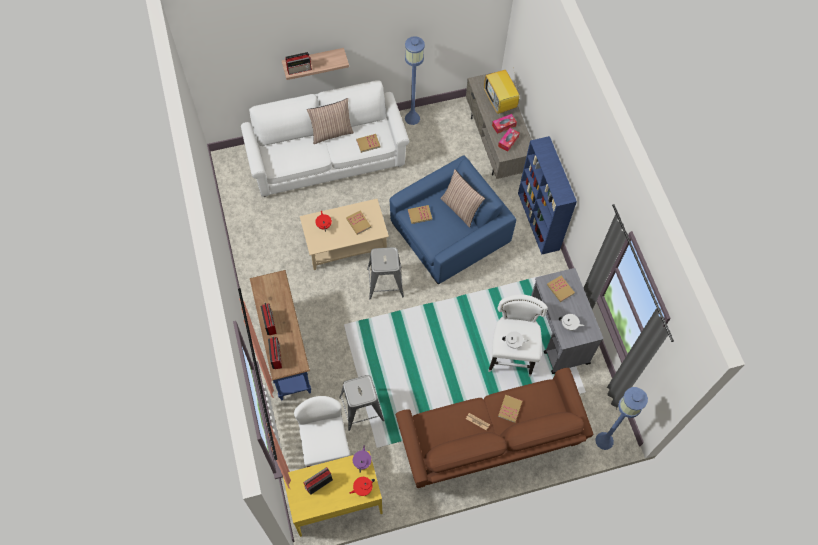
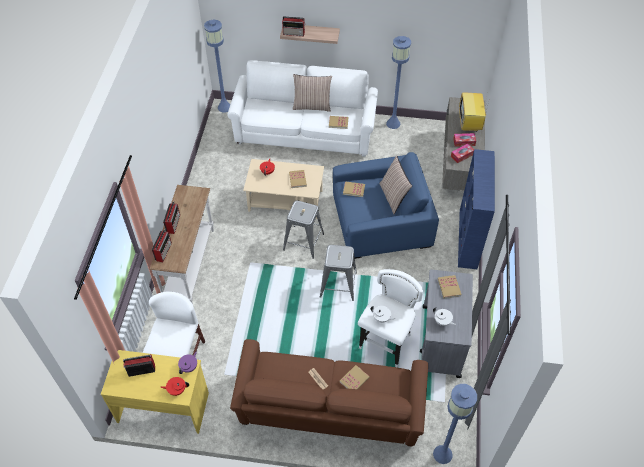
camera: 25 degrees right, 10 degrees down
(227, 158) = (224, 107): none -> blue floor lamp
(286, 350) = (191, 265): blue console table -> white console table
(361, 408) = (228, 336): grey stool -> grey stool (338, 284)

